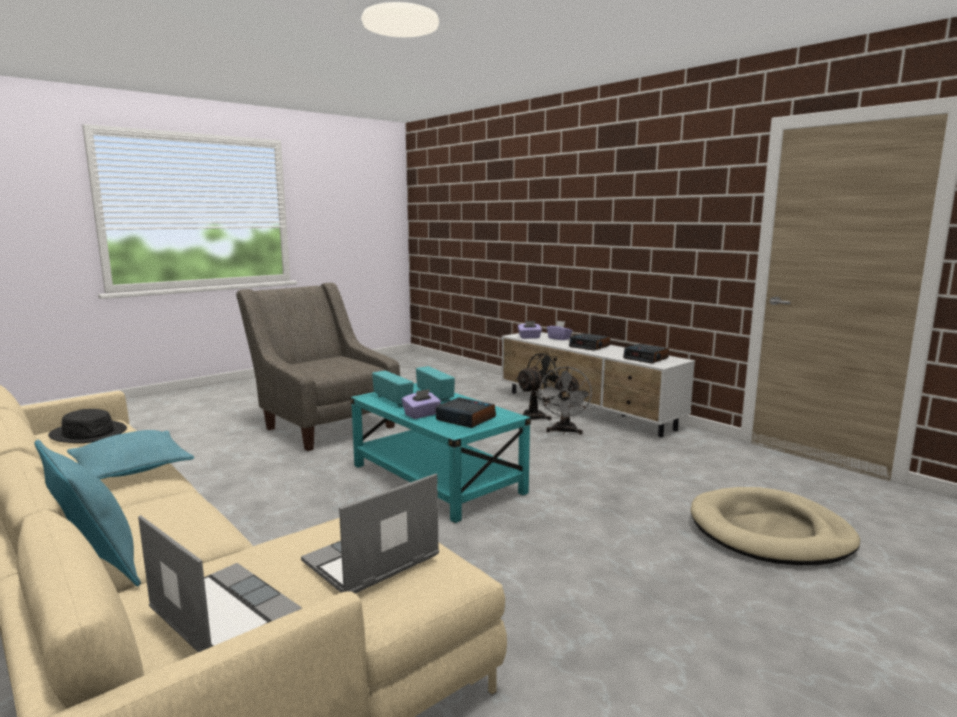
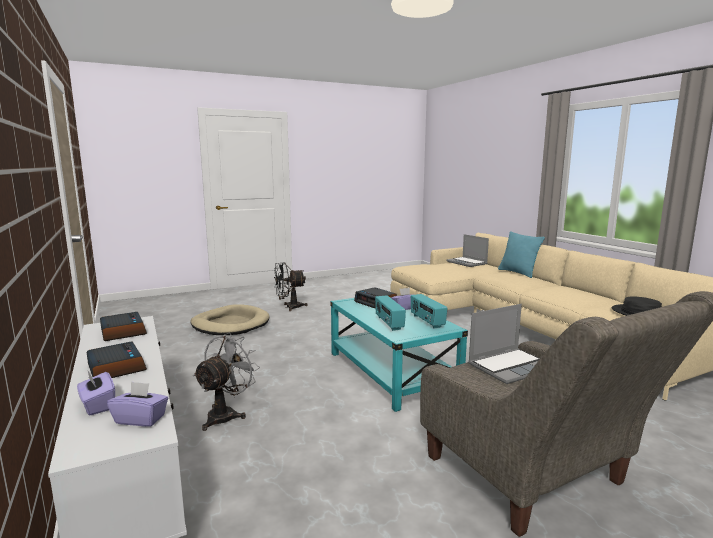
camera: 165 degrees left, 0 degrees up
(131, 468) = (562, 293): turquoise pillow -> none
(371, 561) = (430, 266): laptop -> laptop (511, 366)
(538, 416) = (217, 453): black fan -> black fan (289, 307)

